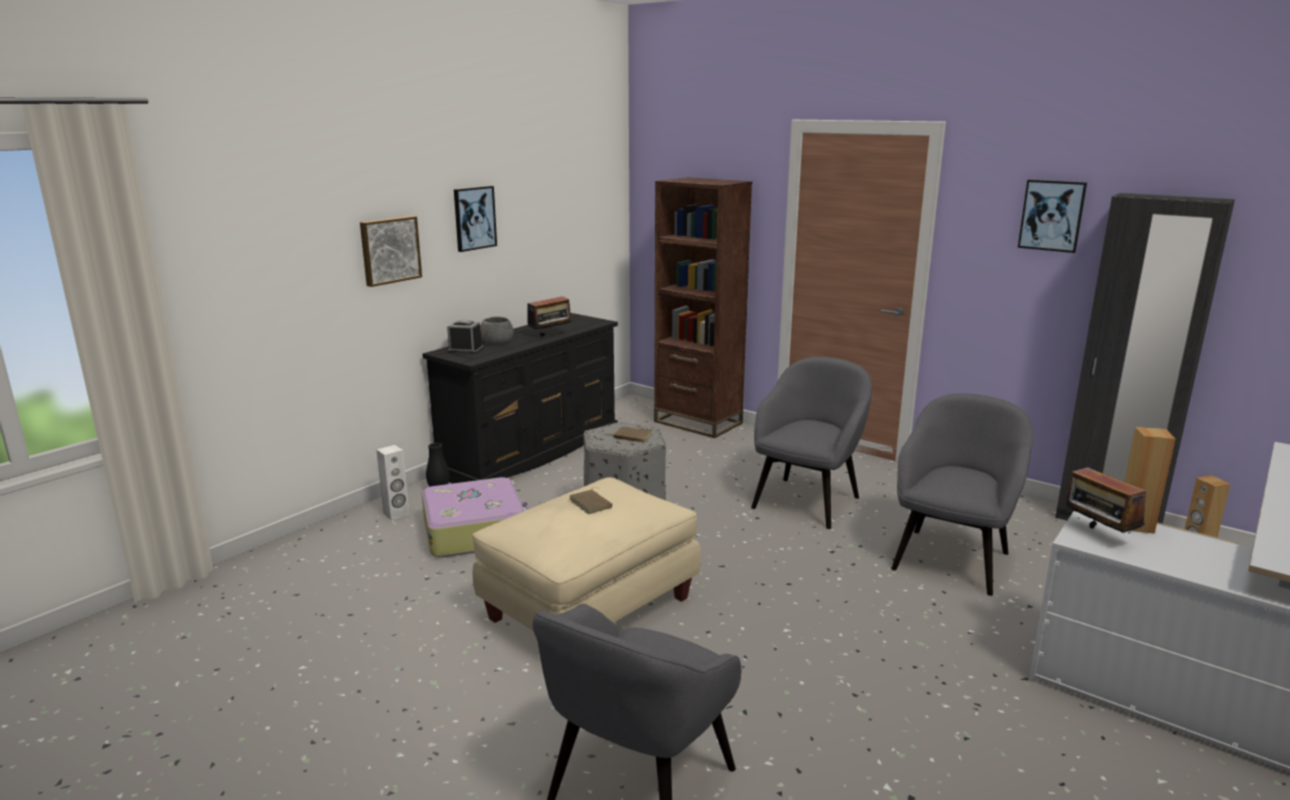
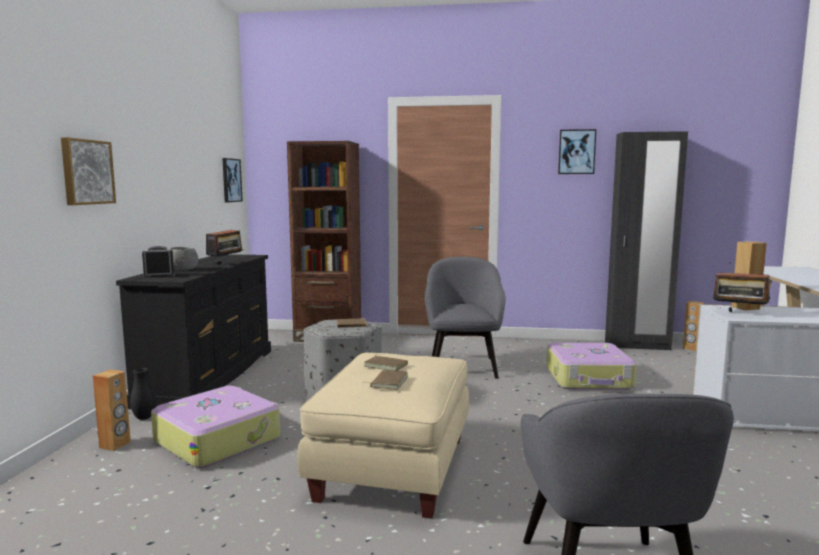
camera: 30 degrees left, 10 degrees down
(396, 514) = (115, 445): white speaker -> brown speaker
(474, 218) = (151, 156): picture -> picture (231, 180)
(564, 526) = (388, 382): none -> brown book
(951, 559) = (589, 378): grey armchair -> suitcase

